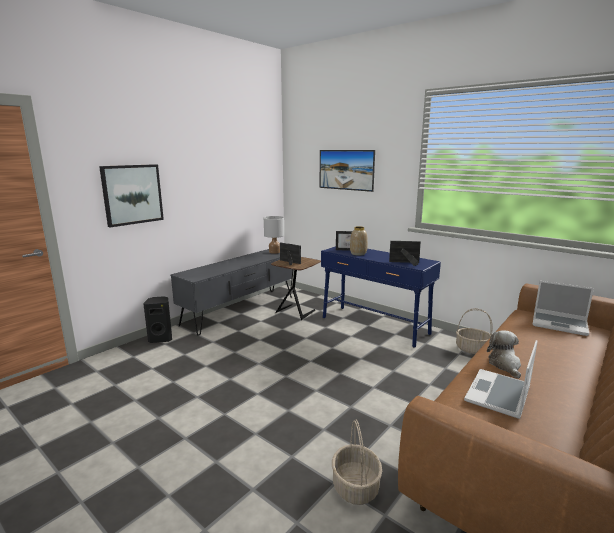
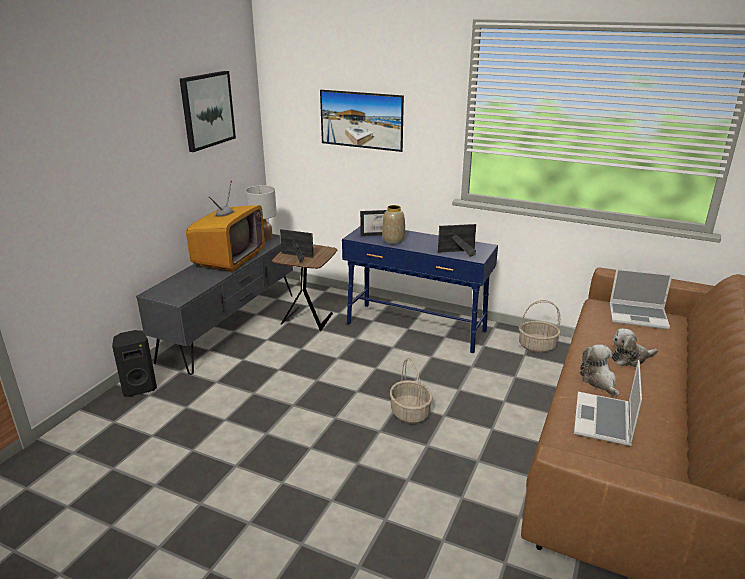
camera: 15 degrees left, 10 degrees up
(132, 194) = (75, 193): picture -> picture (207, 110)
(243, 261) = (229, 259): none -> television
(356, 487) = (467, 540): basket -> basket (410, 413)
(542, 352) = (630, 358): none -> plush toy

